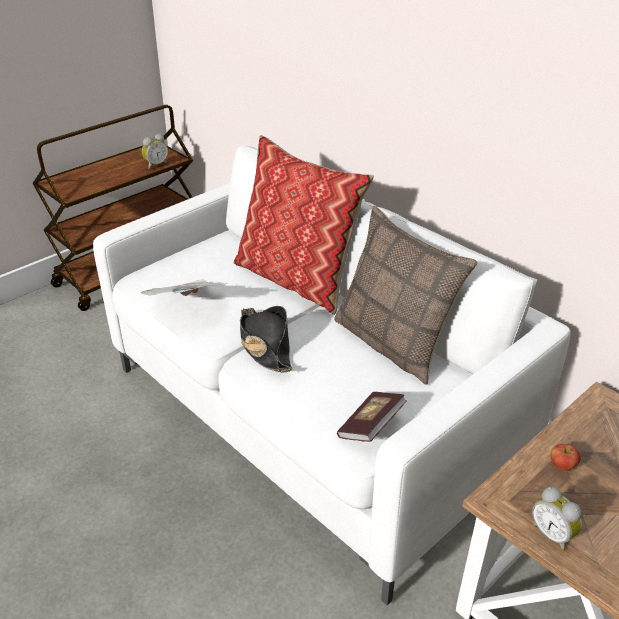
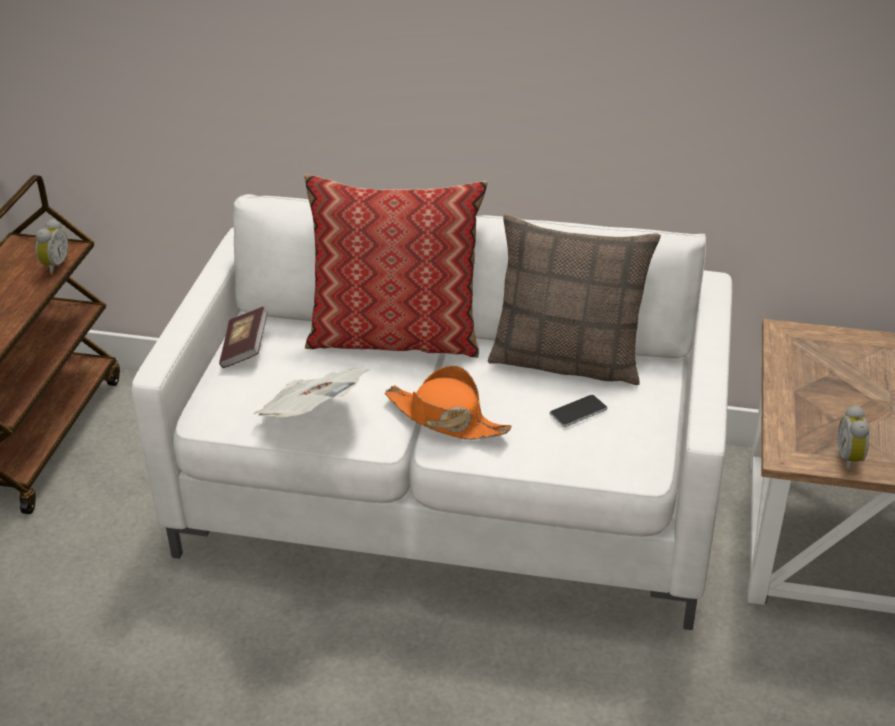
camera: 35 degrees left, 0 degrees up
(264, 345) = (445, 418): black hat -> orange hat
(358, 383) = (578, 412): none -> phone
(370, 426) = (631, 445): book -> book (244, 349)
(552, 534) = (850, 459): alarm clock -> alarm clock turned 75 degrees clockwise
(562, 465) = (806, 402): apple -> none

